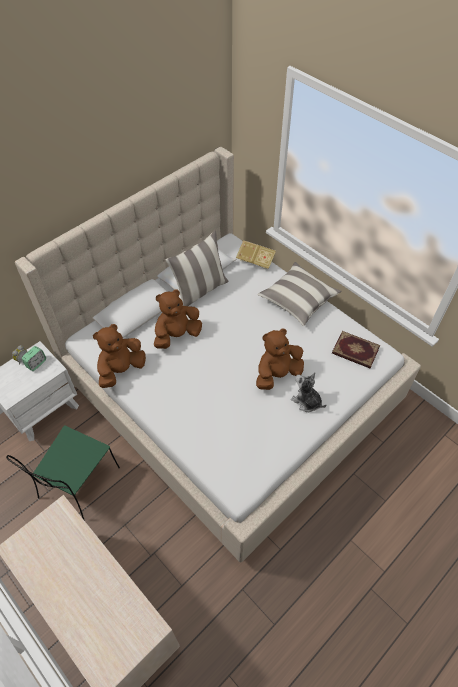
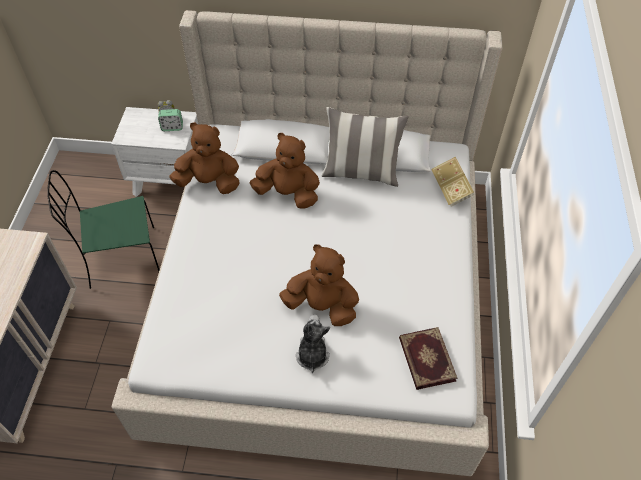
camera: 50 degrees right, 0 degrees up
(298, 300) = (440, 260): pillow -> none

